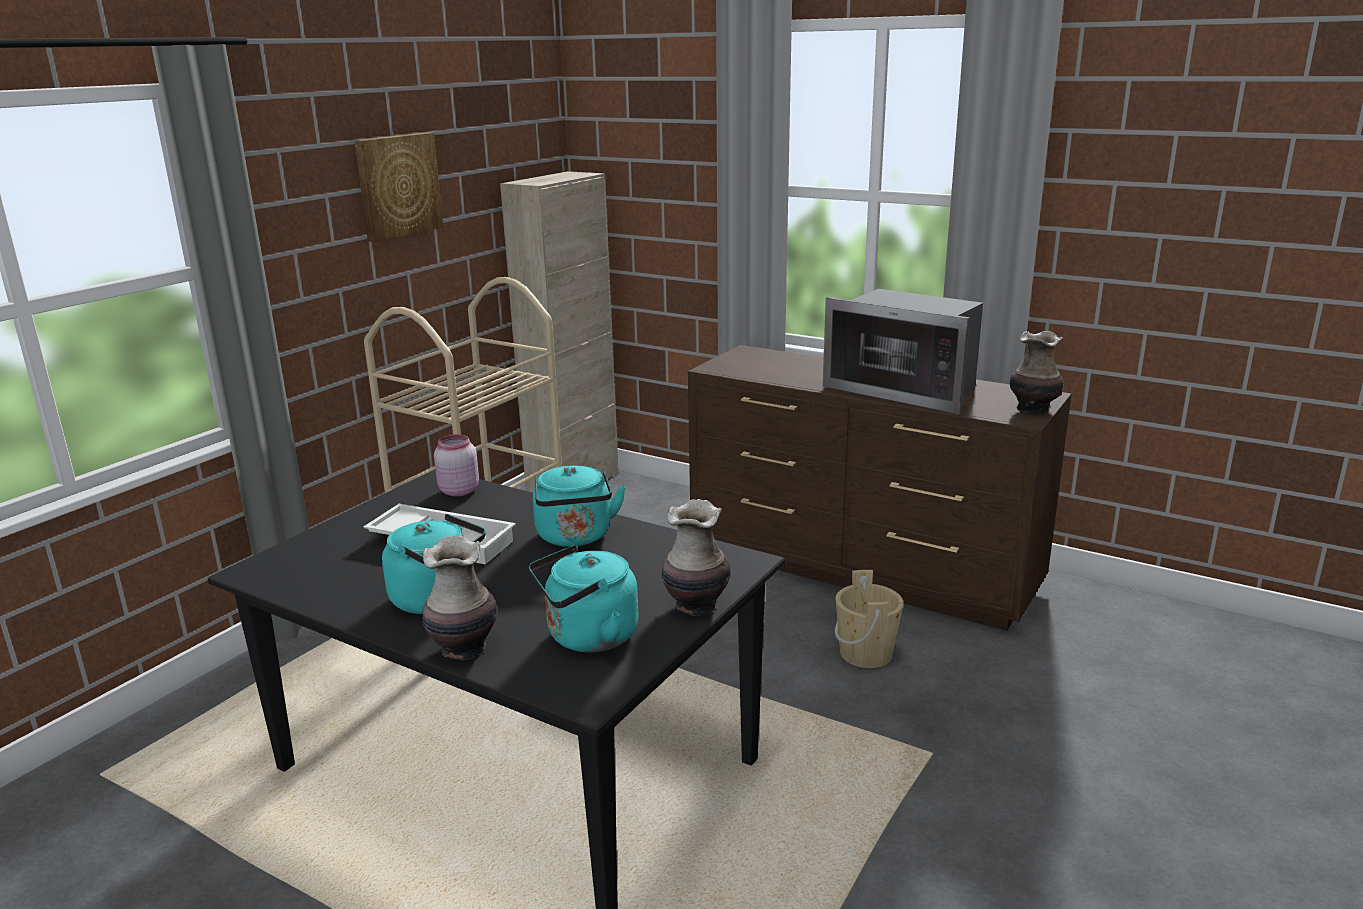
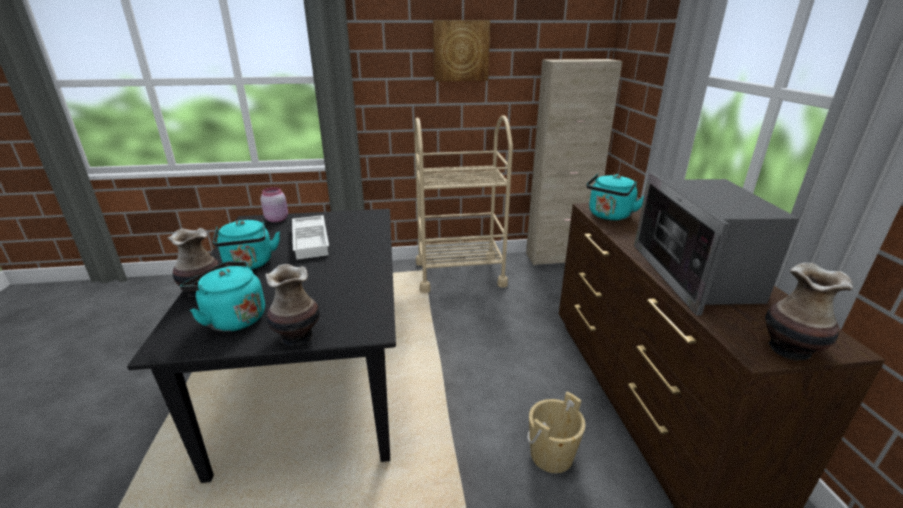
camera: 50 degrees right, 5 degrees up
(457, 491) = (369, 222): pink jar -> pink jar (276, 219)
(575, 537) = (349, 267): turquoise kettle -> turquoise kettle (609, 216)

